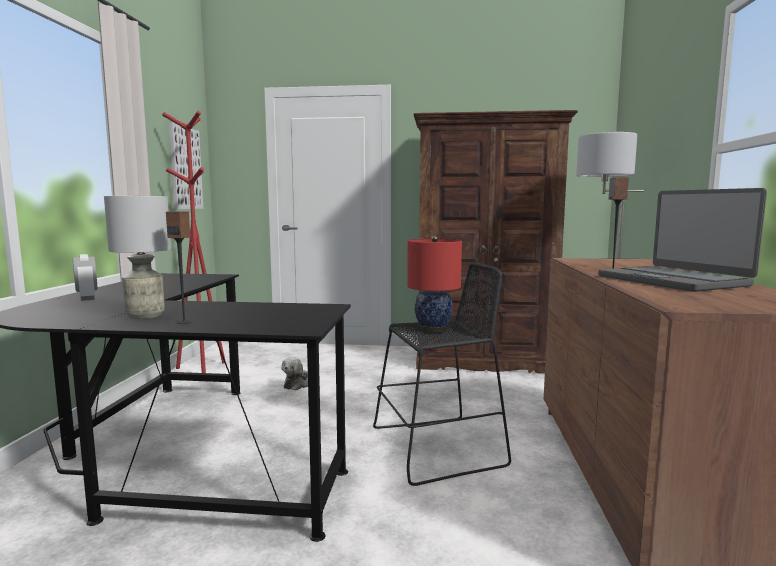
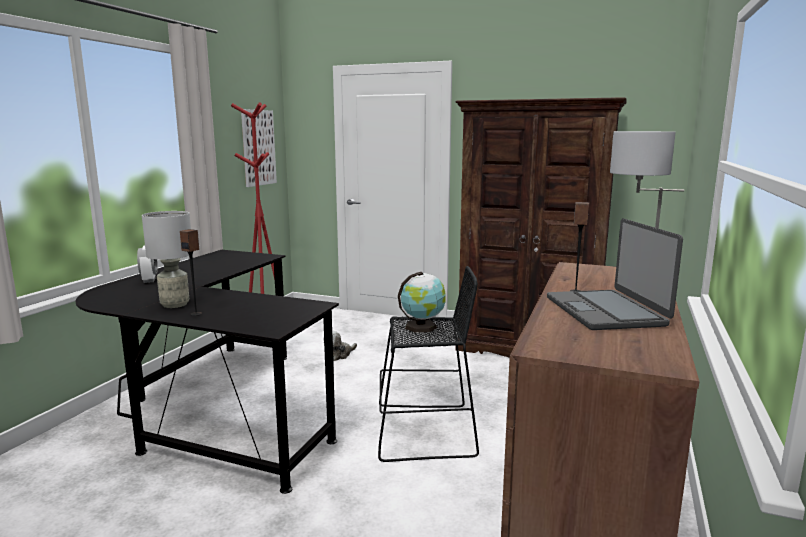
camera: 15 degrees right, 5 degrees up
(433, 329) = (422, 326): red table lamp -> globe

